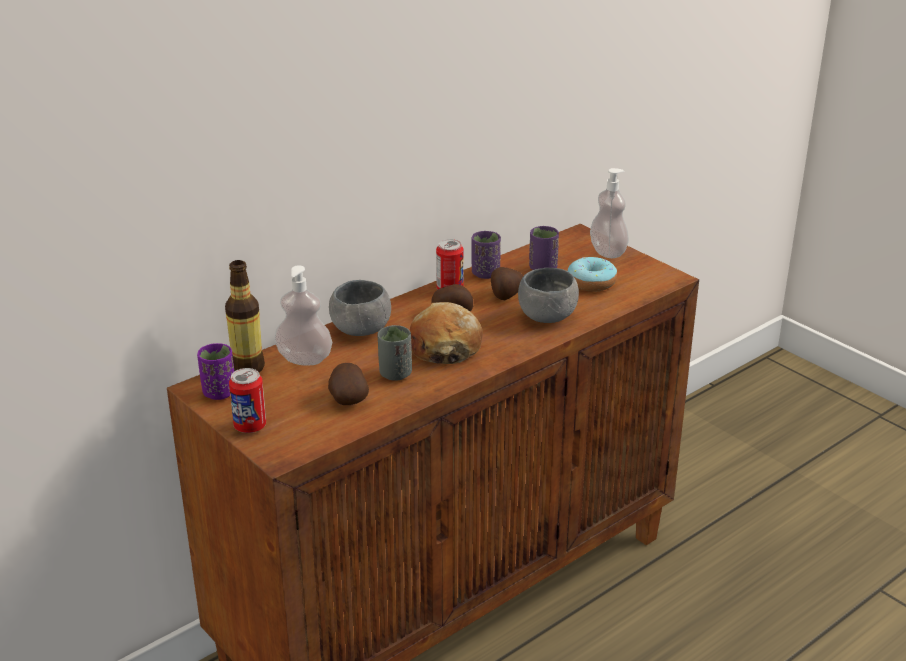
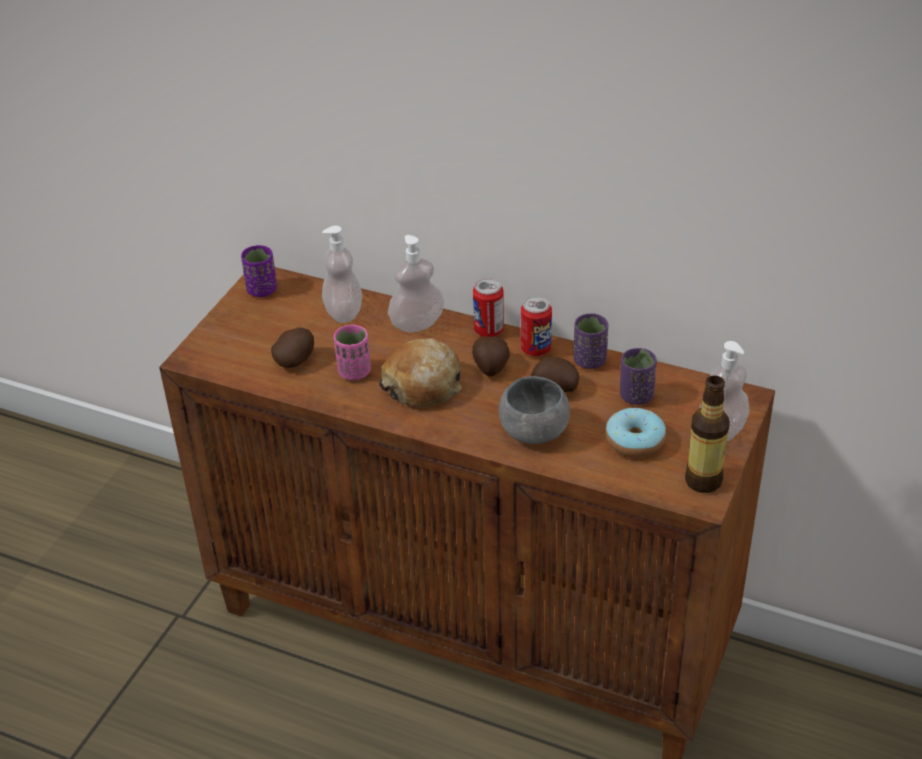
camera: 65 degrees right, 10 degrees up
(248, 367) = (309, 288): bottle -> bottle (703, 481)
(250, 426) = (222, 326): can -> can (488, 330)
(361, 329) = (417, 324): grey bowl -> soap dispenser
(395, 374) = (354, 372): grey cup -> pink cup

